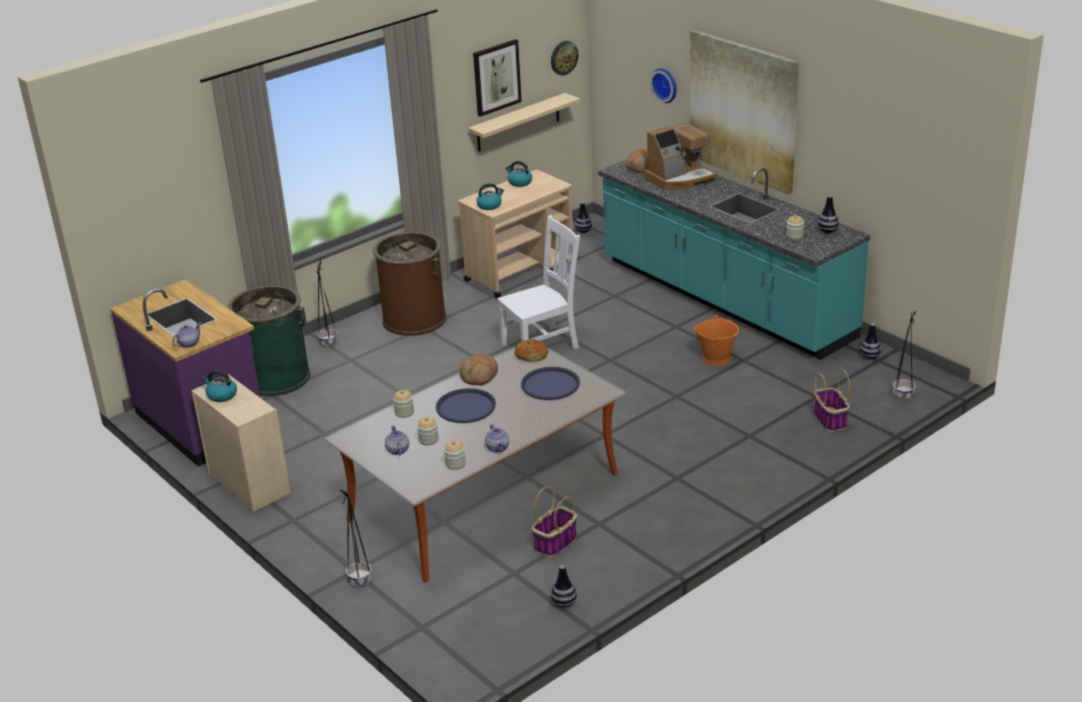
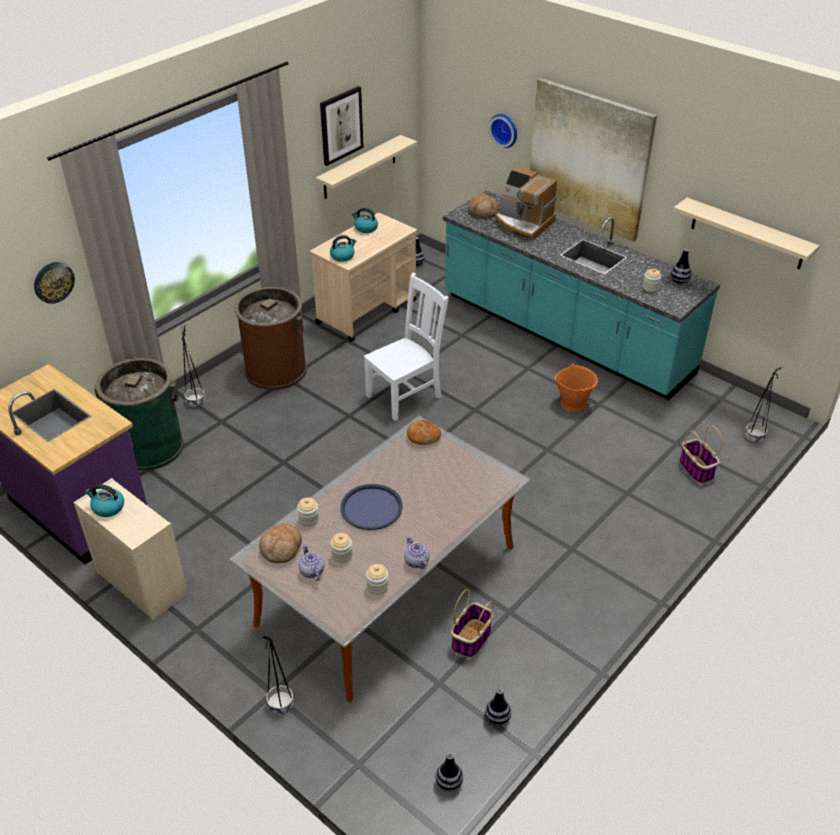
camera: 10 degrees left, 10 degrees up
(188, 344) = (65, 451): teapot -> none
(479, 376) = (377, 466): bread -> bread (281, 548)
(550, 384) = (451, 473): blue tray -> none
(563, 57) = (400, 101): wall clock -> wall clock (53, 282)
(680, 179) = (523, 224): coffee machine -> coffee machine turned 75 degrees clockwise
(869, 357) = (712, 395): vase -> vase (448, 783)
(889, 179) = (747, 234): none -> beige shelf

